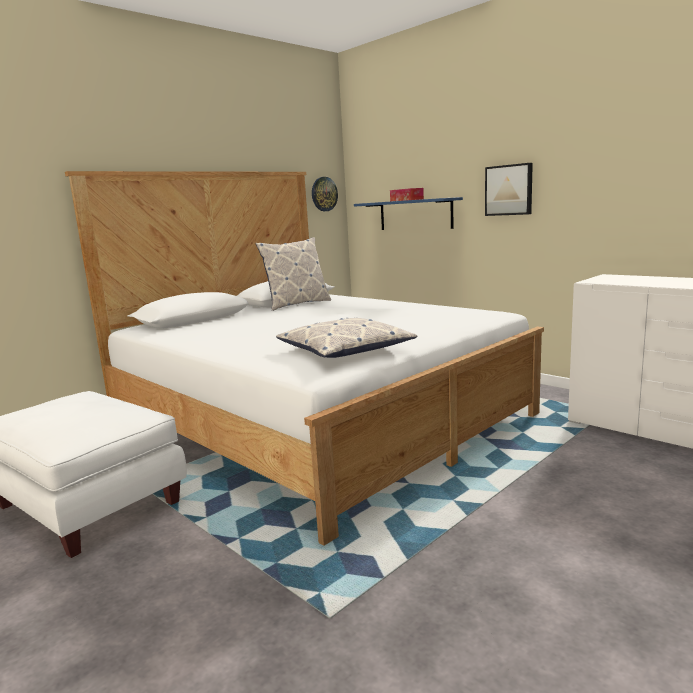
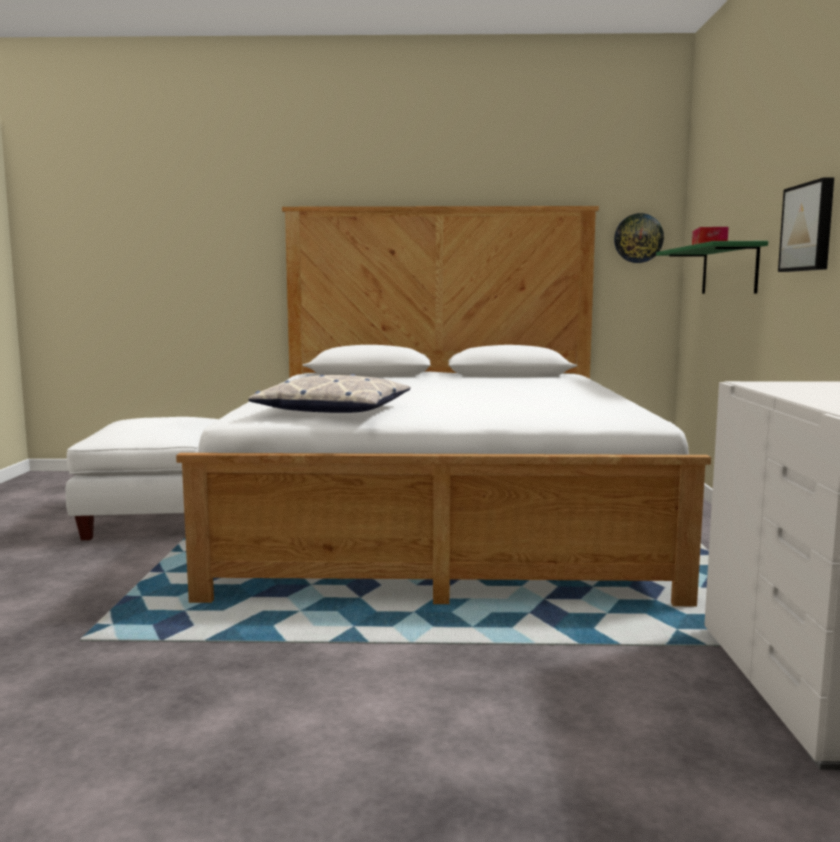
camera: 45 degrees right, 5 degrees down
(297, 304) = (501, 378): pillow -> none
(415, 214) = (729, 270): blue shelf -> green shelf

